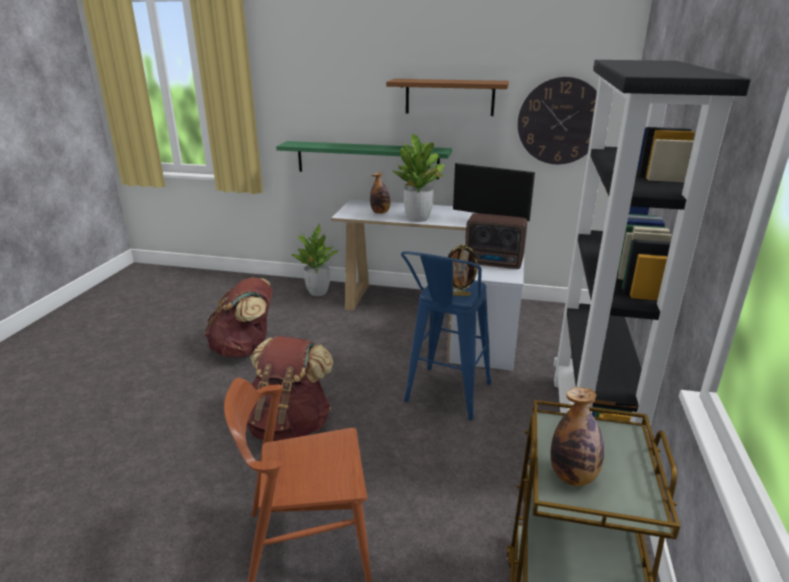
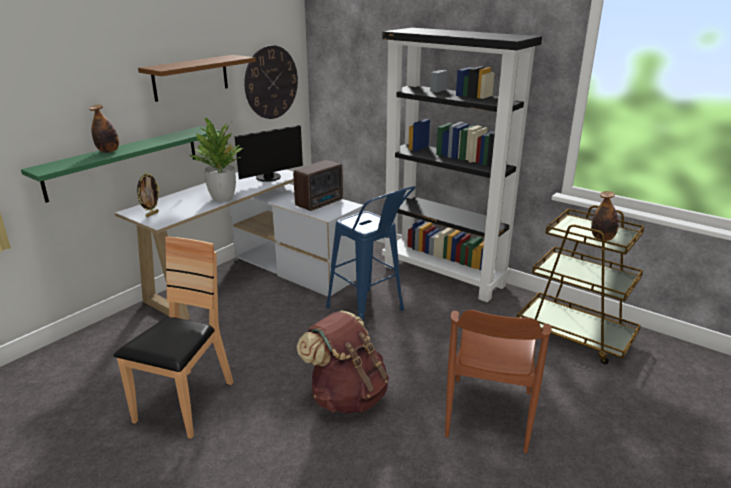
camera: 65 degrees left, 0 degrees up
(245, 349) = (186, 403): brown backpack -> brown chair
(318, 293) = (123, 331): potted plant -> none
(380, 212) = (181, 208): bottle -> bottle (108, 151)
(459, 295) = (377, 222): picture frame -> picture frame (151, 214)

